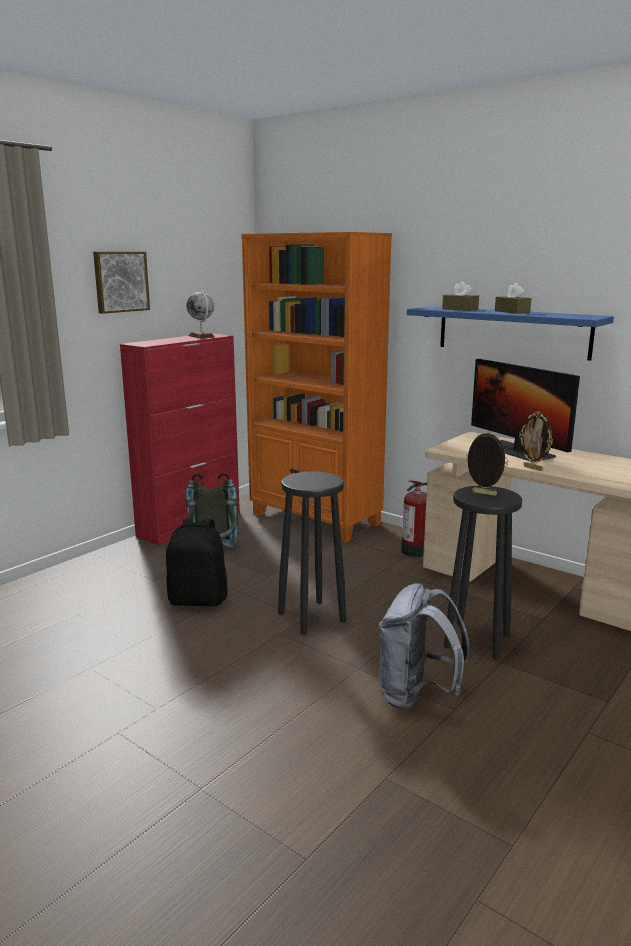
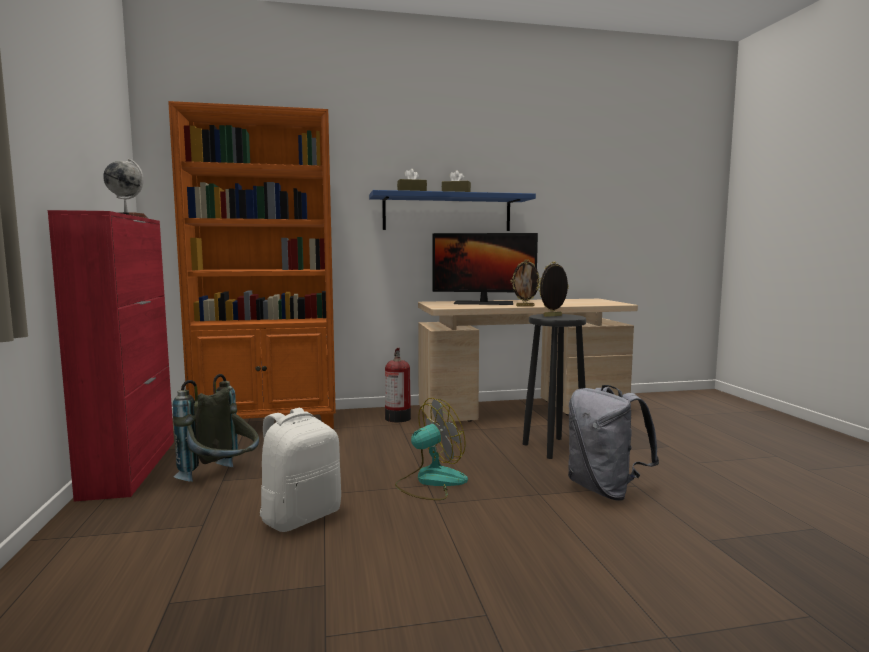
camera: 50 degrees left, 10 degrees down
(120, 281) = (41, 121): picture -> none
(198, 600) = (300, 516): black backpack -> white backpack
(312, 617) = (431, 482): black stool -> fan

